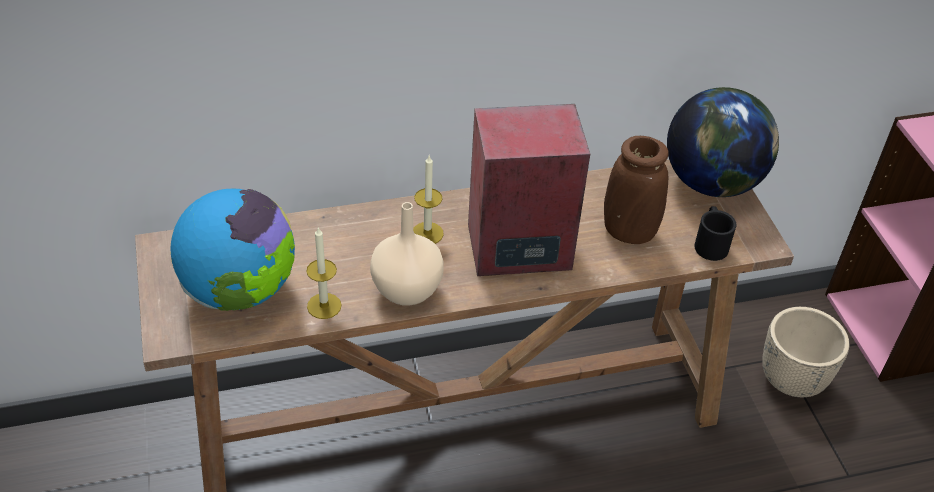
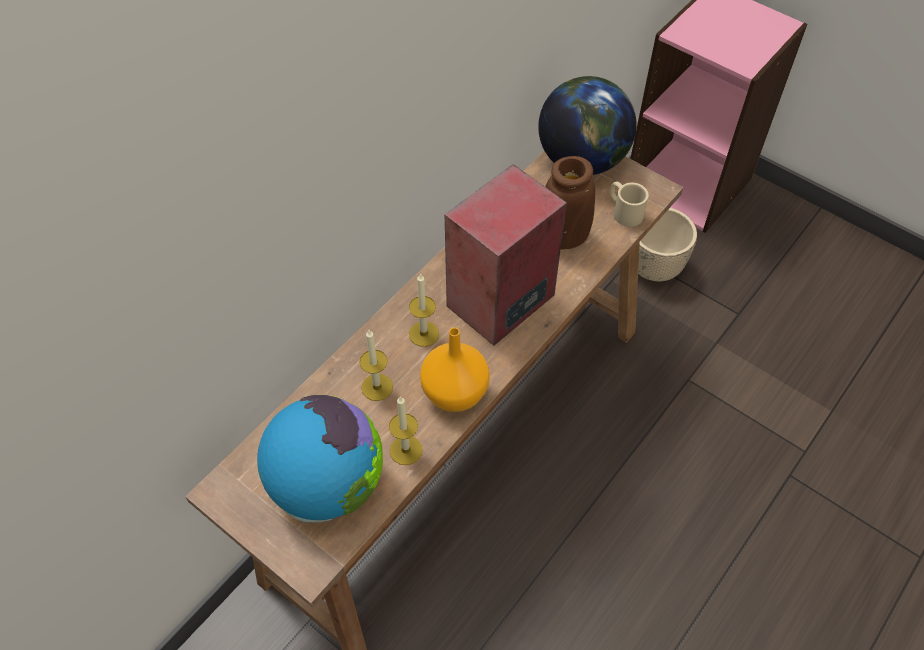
camera: 35 degrees left, 10 degrees up
(349, 248) = (377, 387): none -> candle
(405, 290) = (453, 393): beige vase -> orange vase
(710, 242) = (623, 211): black mug -> beige mug

